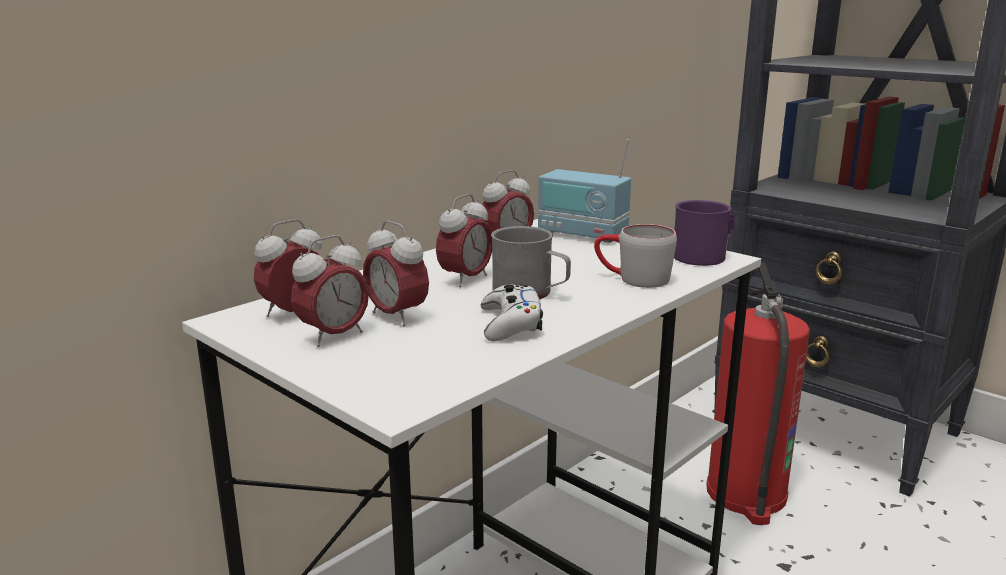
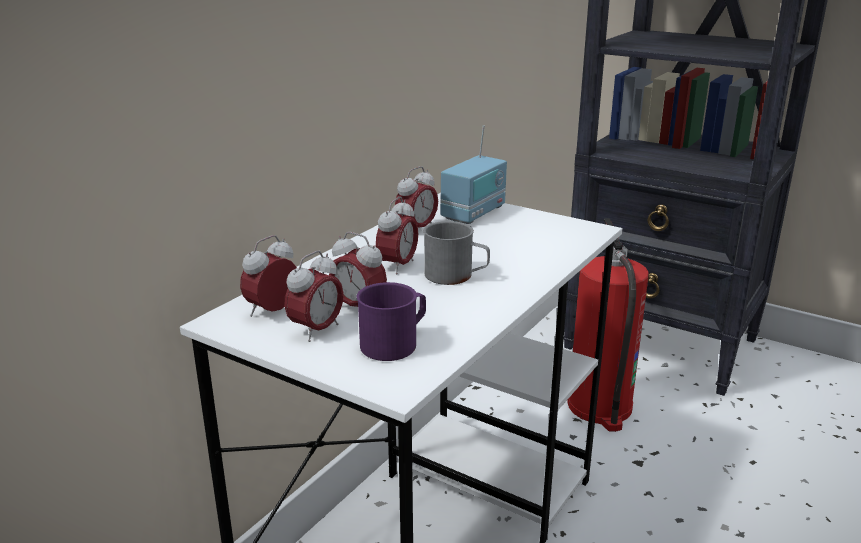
camera: 10 degrees left, 5 degrees up
(511, 324) = (452, 307): white game controller -> none
(582, 235) = (474, 213): radio -> radio turned 75 degrees counterclockwise
(632, 279) = (530, 256): grey mug -> none
(705, 256) = (579, 229): purple mug -> purple mug (395, 343)

